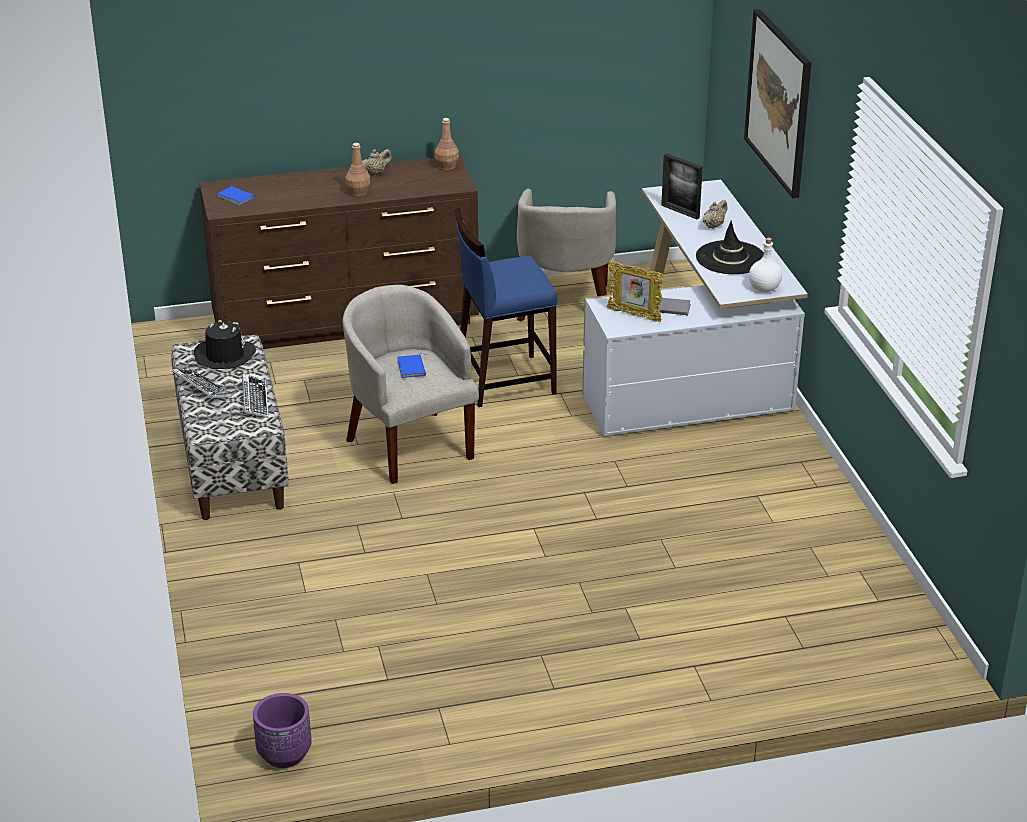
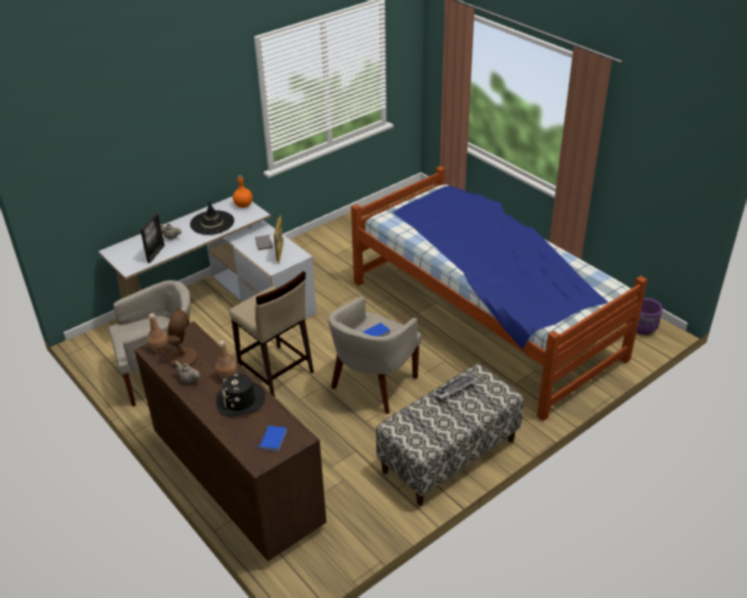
camera: 115 degrees left, 5 degrees up
(201, 388) = (462, 420): keyboard -> none
(224, 356) = (416, 428): black hat -> black hat (240, 400)
(415, 175) = (182, 358): none -> brown table lamp
(463, 589) = (485, 318): none -> bed
(504, 380) = (275, 372): blue stool -> beige stool
(764, 289) = (244, 205): white bottle -> orange bottle
(779, 102) = (156, 137): picture -> none

